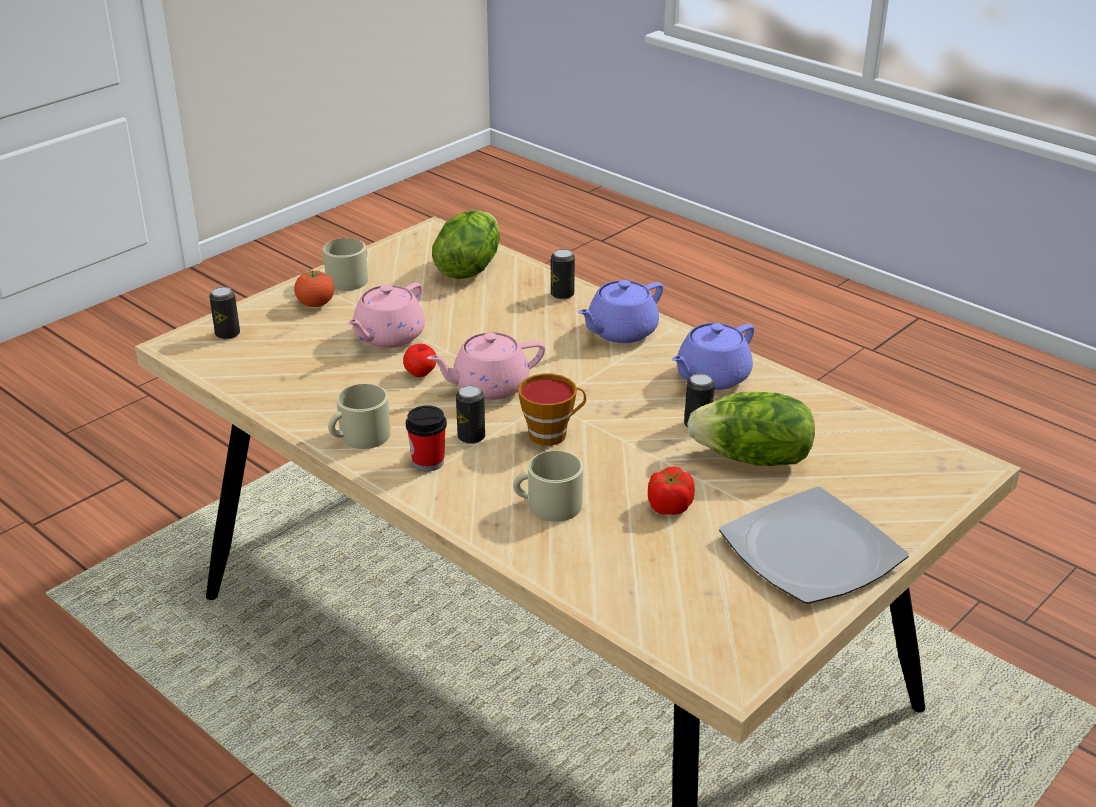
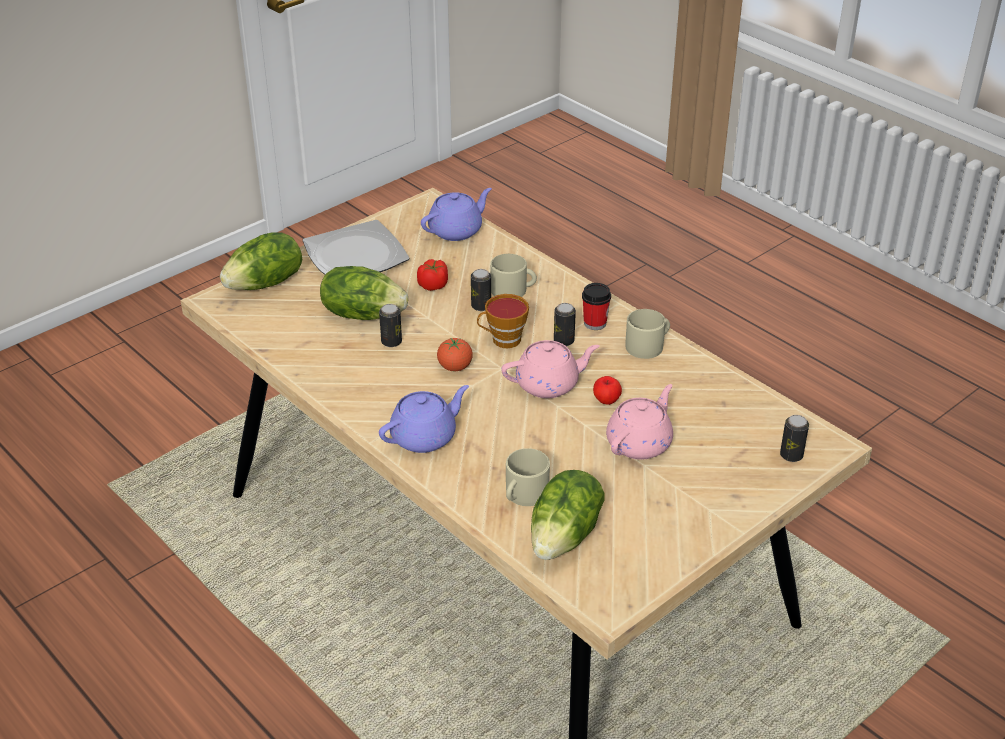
camera: 175 degrees left, 5 degrees up
(316, 304) = (718, 490): tomato -> tomato (455, 367)
(351, 278) = (691, 527): beige mug -> beige mug (523, 494)
(562, 294) = (470, 489): can -> can (481, 306)
(711, 377) = (363, 383): purple teapot -> purple teapot (456, 230)
(918, 496) = (266, 284): none -> lettuce

